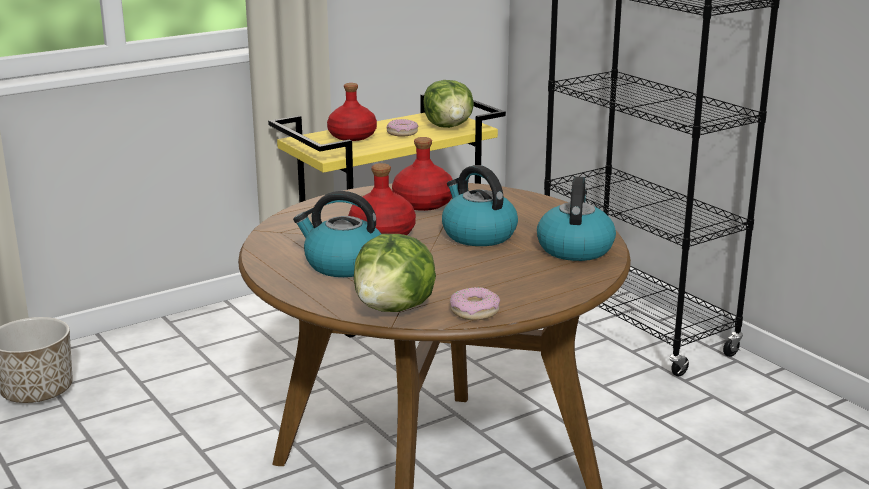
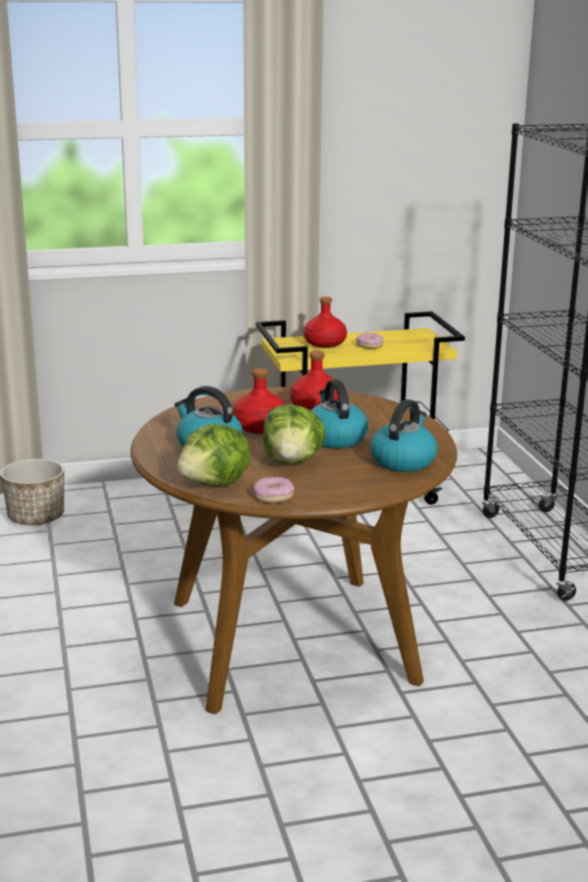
camera: 20 degrees right, 0 degrees up
(449, 126) = (415, 344): lettuce -> lettuce (292, 461)

